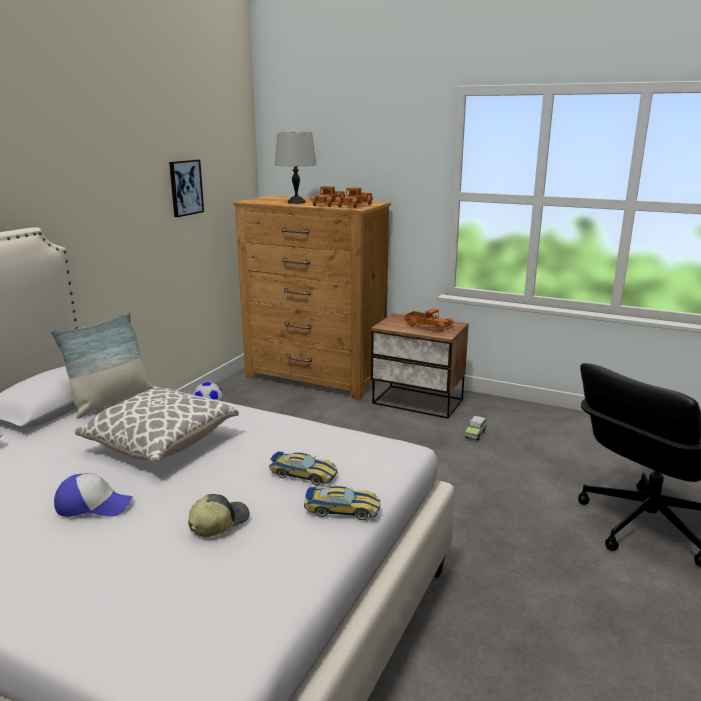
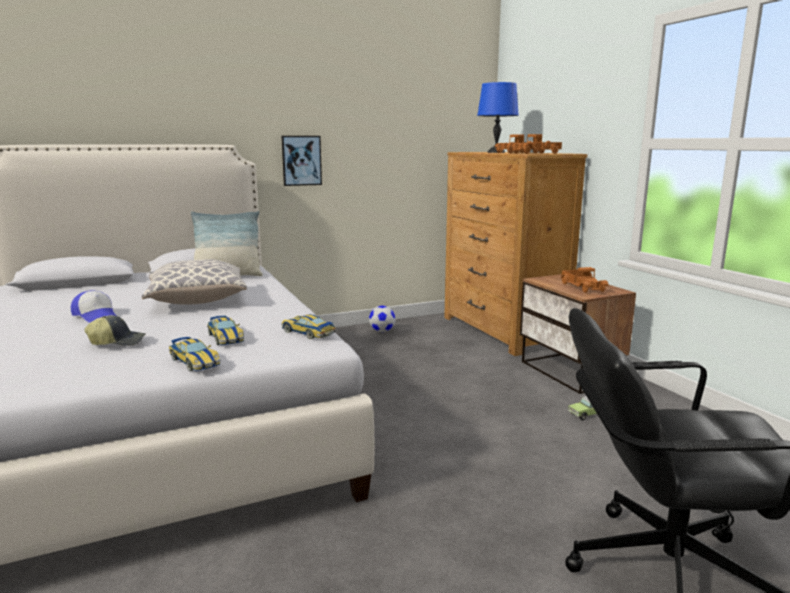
camera: 40 degrees right, 5 degrees down
(185, 187) = (398, 135): picture -> picture (301, 160)
(296, 202) = (496, 152): grey table lamp -> blue table lamp
(358, 441) = (308, 332): none -> toy car

